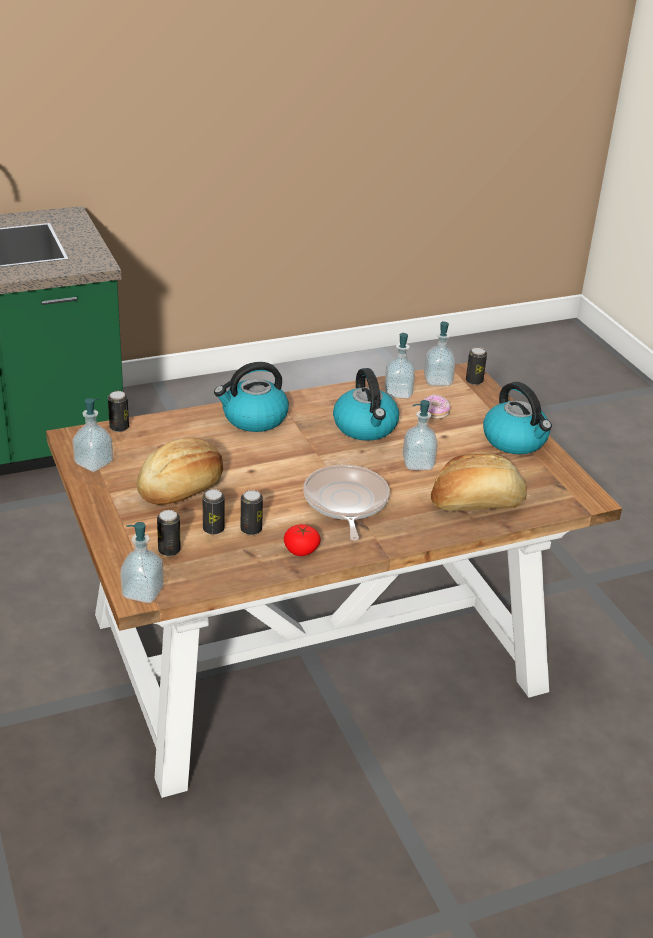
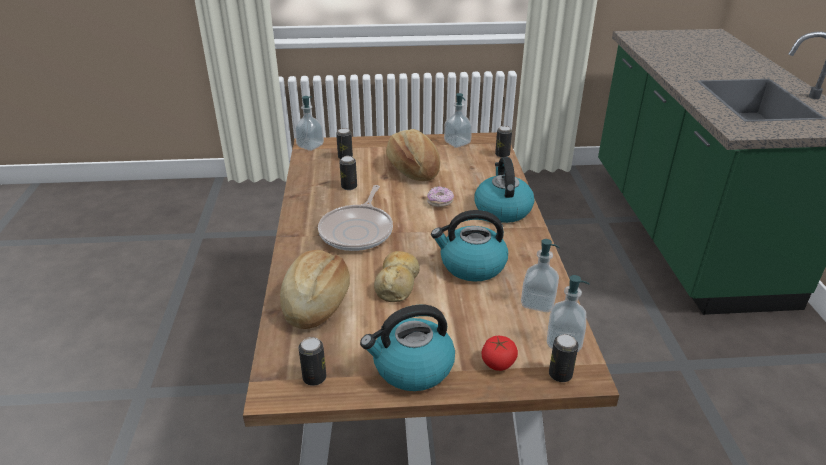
camera: 110 degrees right, 0 degrees up
(213, 529) = (358, 174): can -> can (314, 378)
(301, 550) = (312, 201): tomato -> tomato (498, 362)
(345, 503) = (358, 231): frying pan -> frying pan turned 90 degrees clockwise
(418, 463) = (397, 283): soap dispenser -> bread
(434, 413) = (489, 319): donut -> donut (440, 202)

